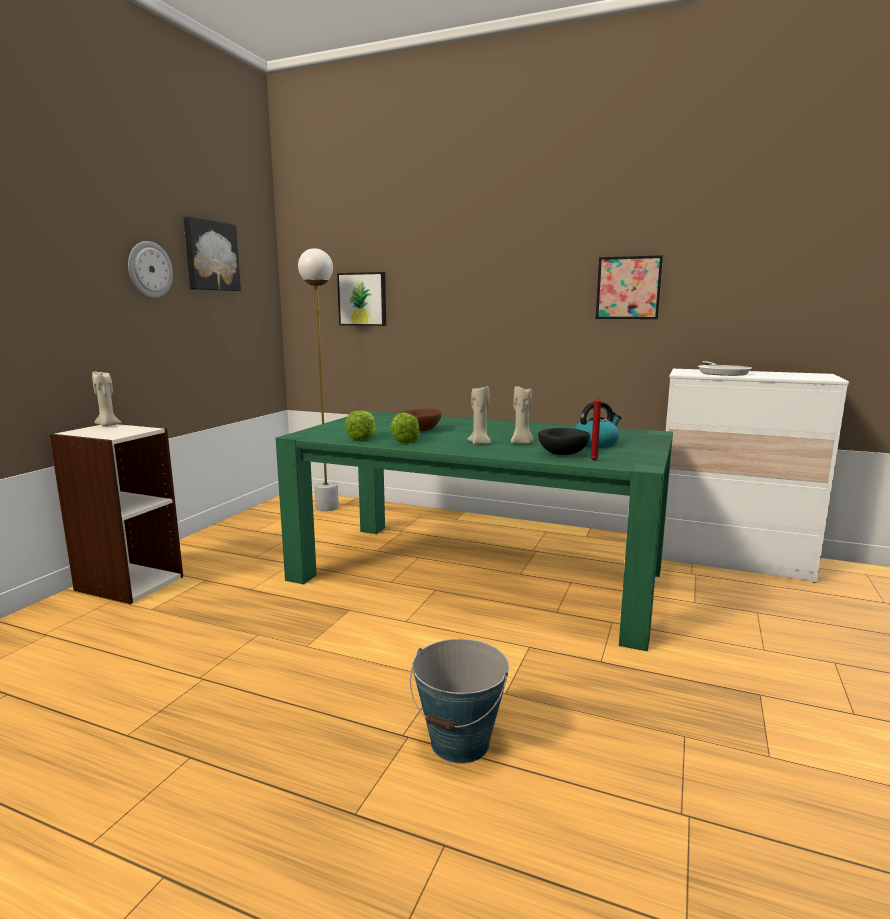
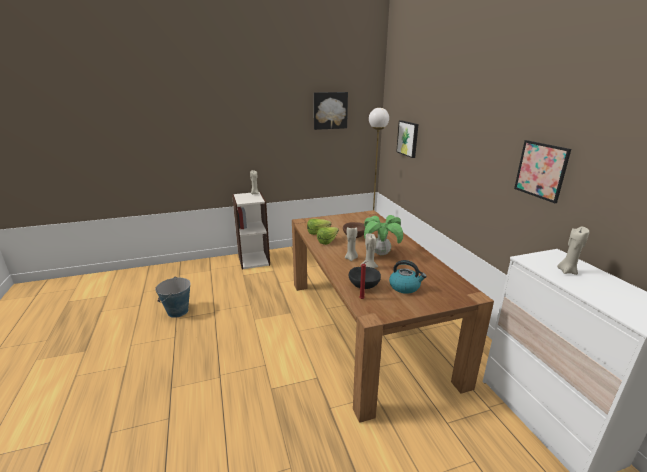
camera: 50 degrees right, 10 degrees up
(149, 269) = (290, 121): wall clock -> none
(460, 742) = (227, 392): bucket -> bucket (177, 311)
(477, 574) = (366, 327): green dining table -> brown dining table
(495, 433) = (381, 253): none -> potted plant
(722, 373) = (567, 271): frying pan -> beige candle

